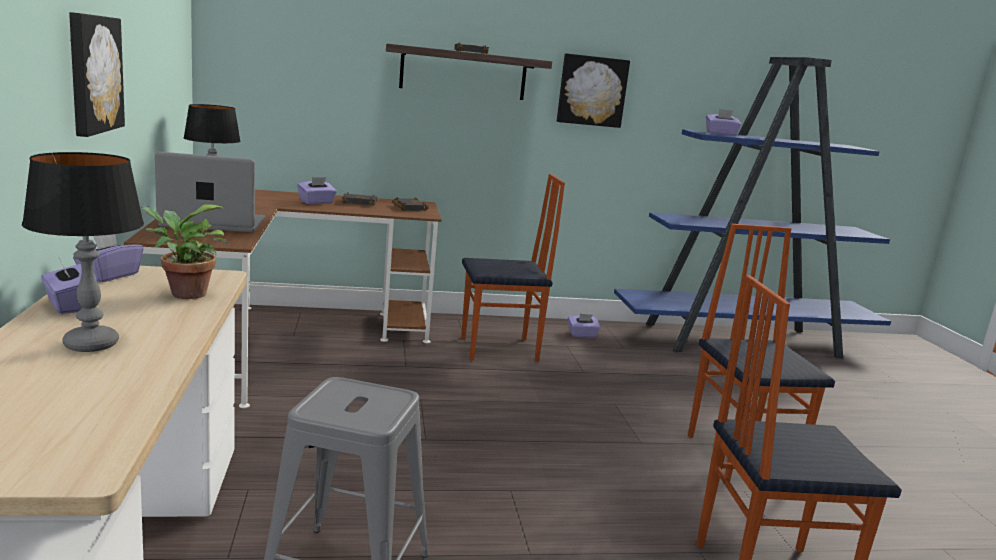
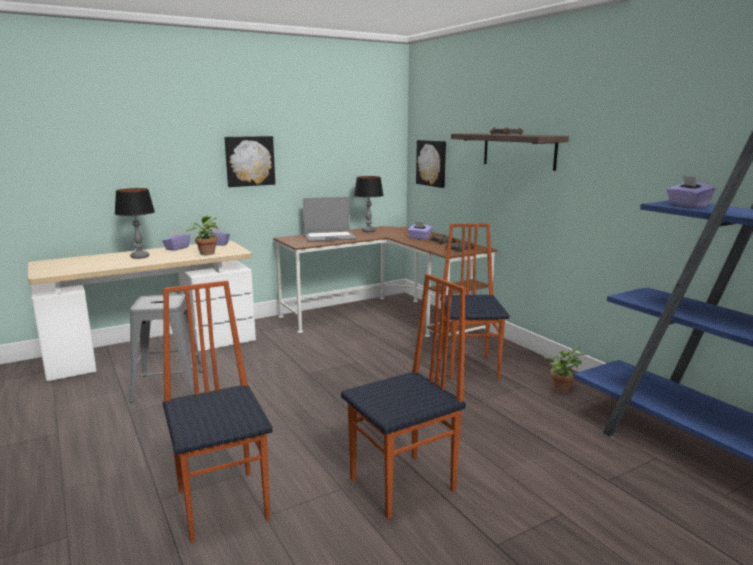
camera: 70 degrees right, 0 degrees up
(213, 223) = (329, 237): laptop -> laptop turned 105 degrees clockwise
(500, 350) = (470, 367): chair -> chair turned 150 degrees counterclockwise
(582, 335) = (562, 388): purple tissue box -> potted plant
(592, 91) = (608, 160): picture -> picture (432, 163)

